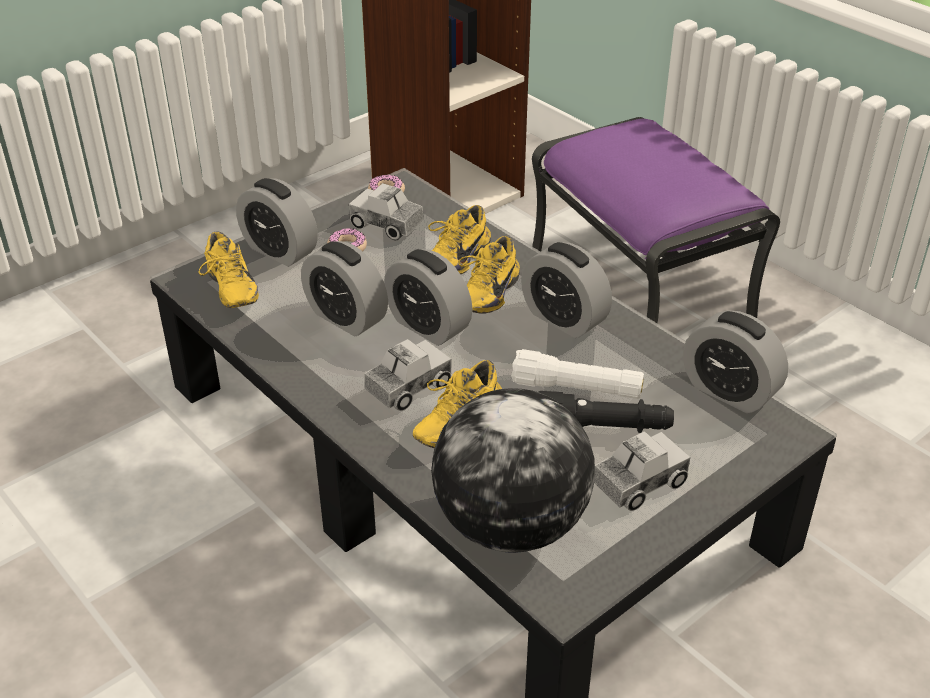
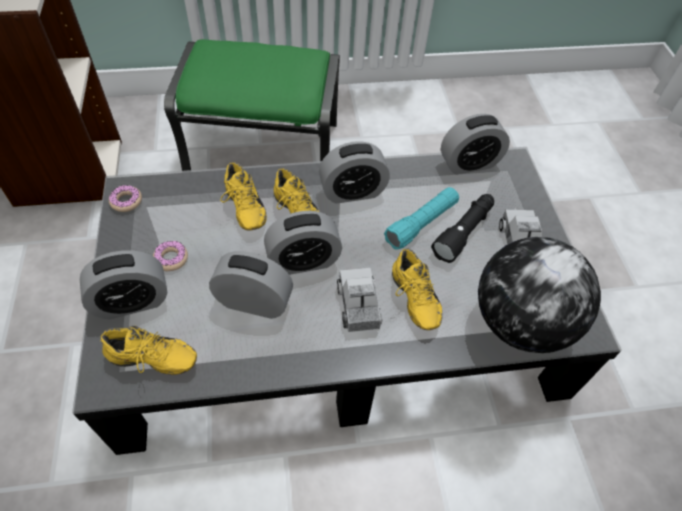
camera: 60 degrees left, 15 degrees up
(346, 317) = (254, 302): alarm clock -> alarm clock turned 150 degrees counterclockwise
(387, 225) = (167, 222): toy truck -> none
(576, 389) = (421, 224): white flashlight -> turquoise flashlight
(642, 289) = (264, 147): purple ottoman -> green ottoman

